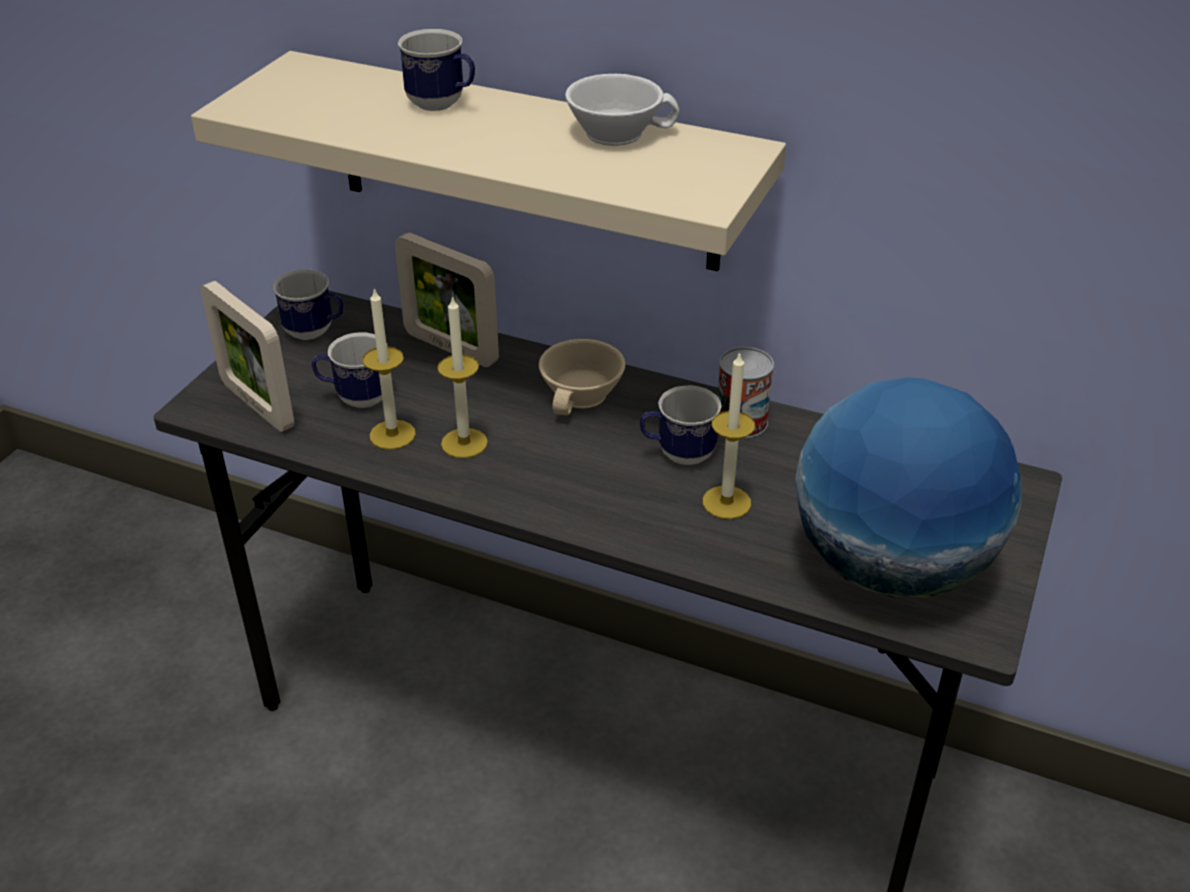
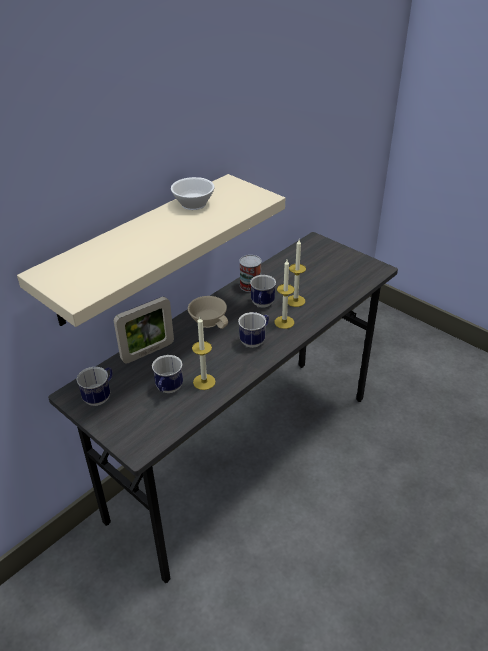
camera: 70 degrees left, 0 degrees up
(257, 405) = (152, 426): picture frame -> none
(443, 105) = (131, 238): mug -> mug (255, 340)
(464, 443) = (223, 360): candle -> candle (284, 322)
(890, 565) = (343, 276): globe -> none

